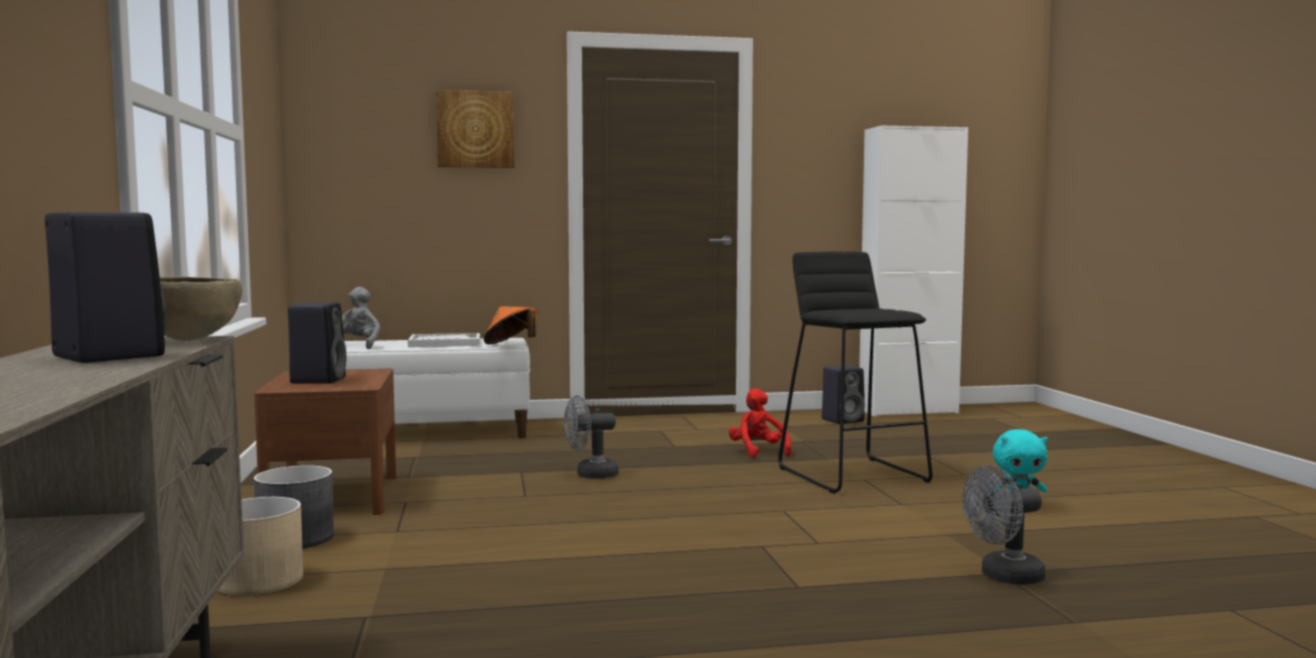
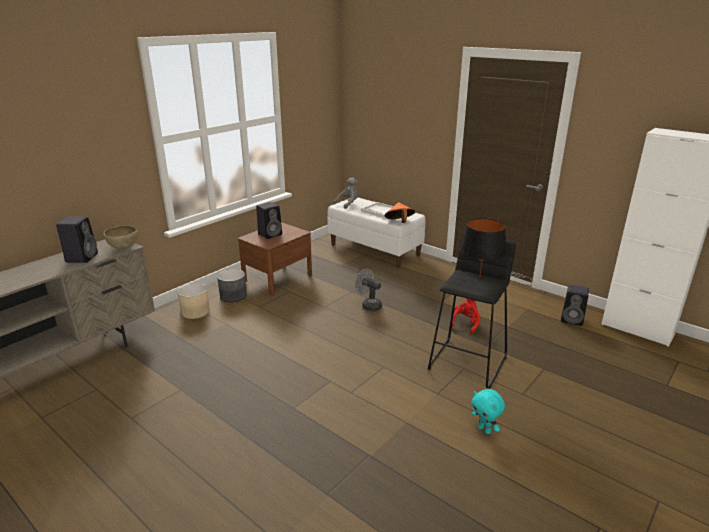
camera: 50 degrees right, 20 degrees up
(475, 129) = (414, 102): picture -> none
(852, 309) = (479, 277): none -> black table lamp
(1004, 577) = (364, 457): grey fan -> none

